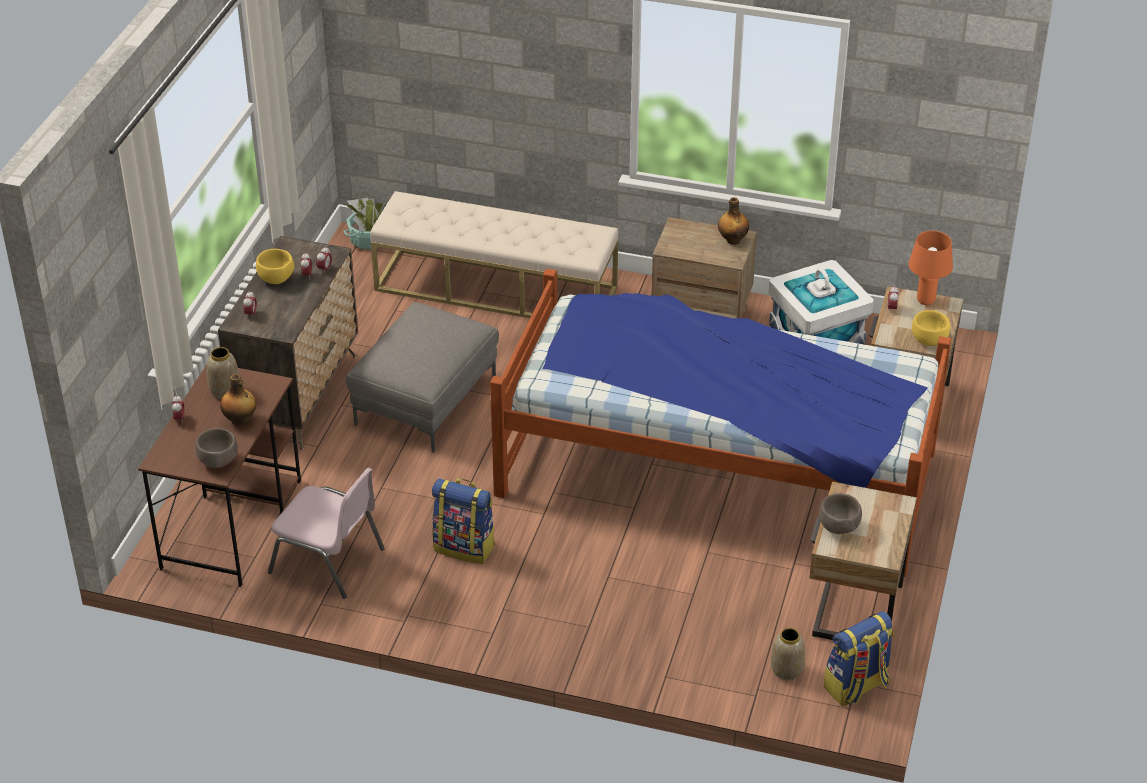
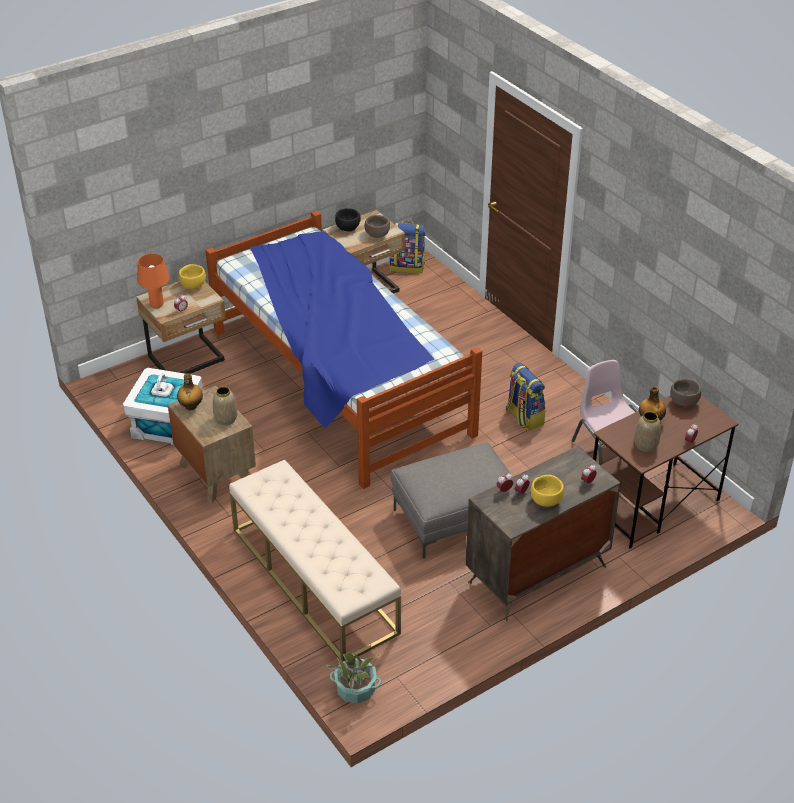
camera: 140 degrees left, 0 degrees up
(786, 671) = (429, 286): vase -> vase (226, 419)
(887, 516) = (348, 229): none -> black bowl

